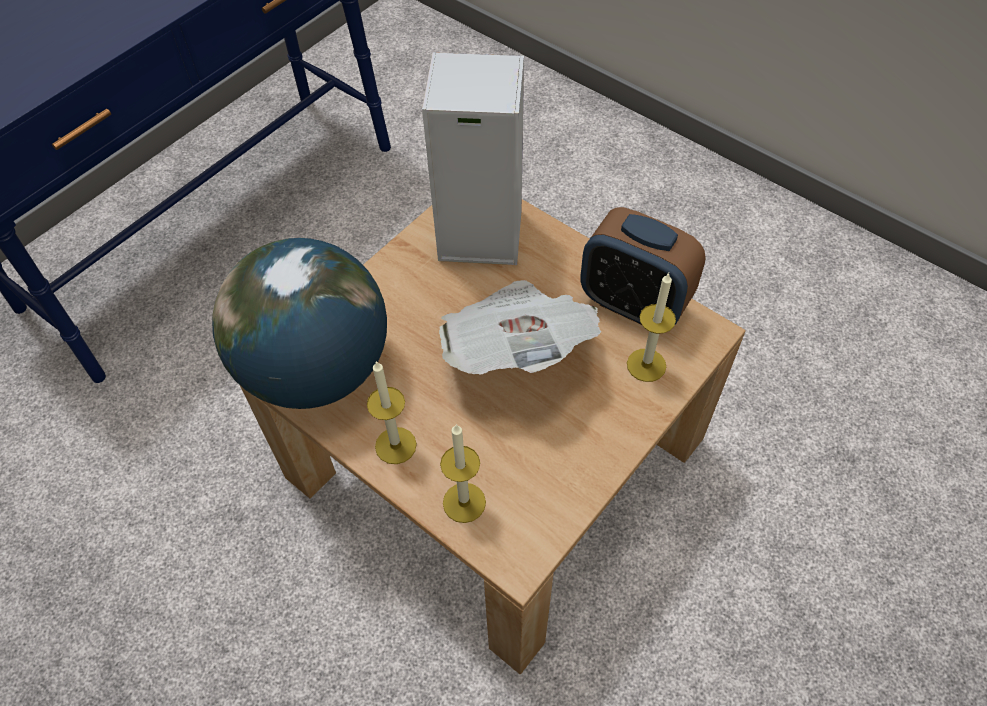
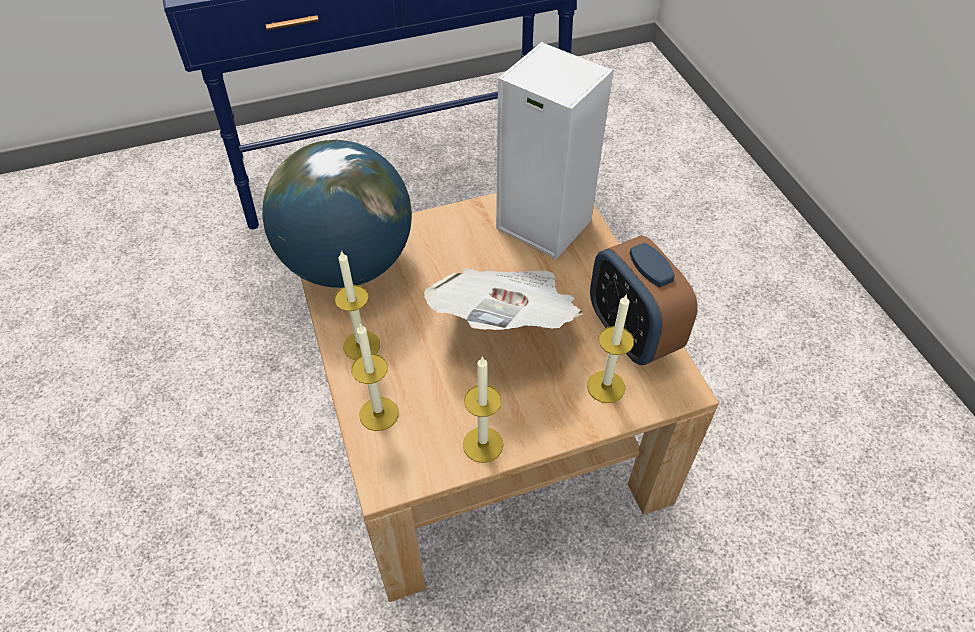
camera: 30 degrees right, 5 degrees down
(580, 477) = (483, 444): none -> candle

